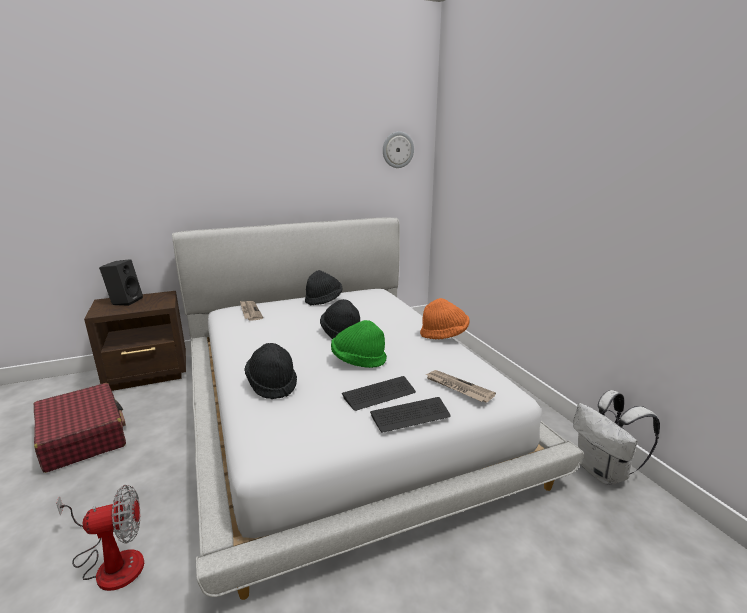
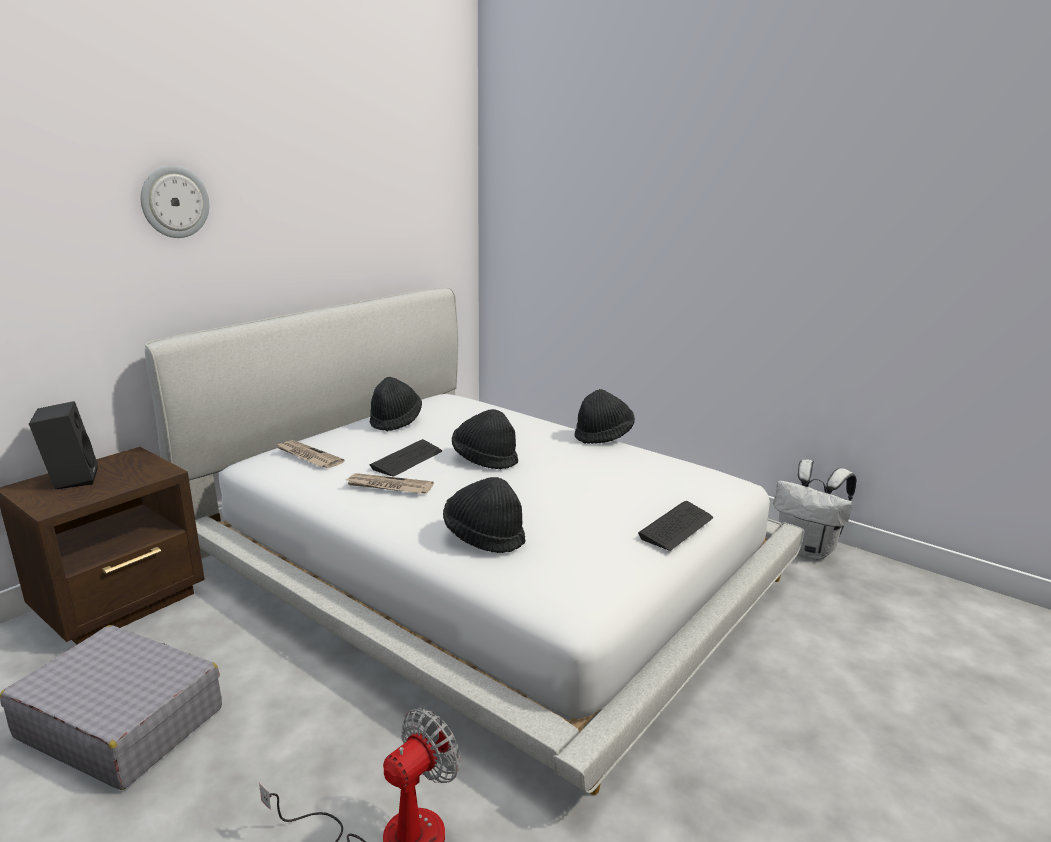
camera: 30 degrees left, 0 degrees up
(83, 436) = (121, 722): red suitcase -> grey suitcase
(358, 360) = (548, 485): green hat -> none
(379, 394) = (620, 515): keyboard -> keyboard (407, 459)
(397, 150) = (438, 188): wall clock -> wall clock (174, 202)
(444, 334) = (603, 436): orange hat -> black hat
(458, 388) = (687, 488): newspaper -> newspaper (388, 486)

